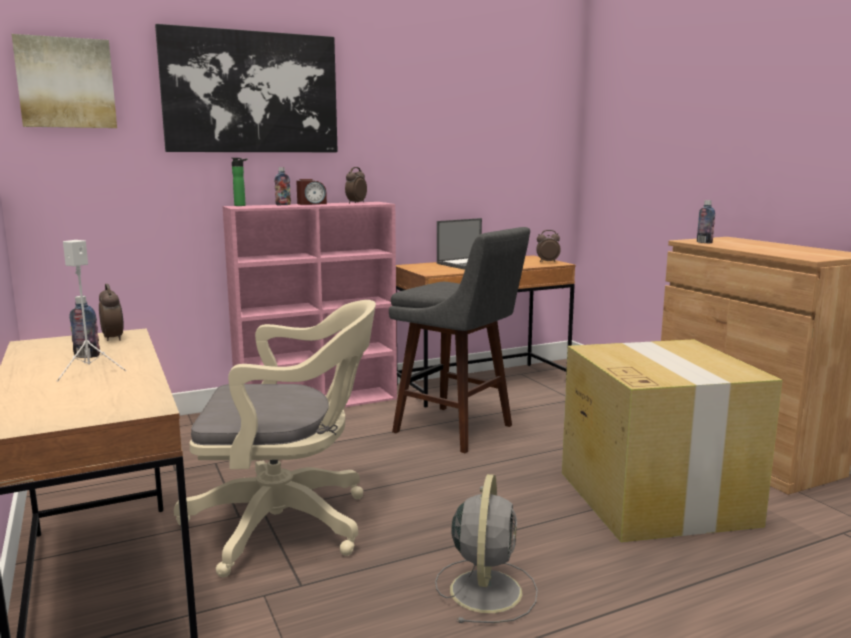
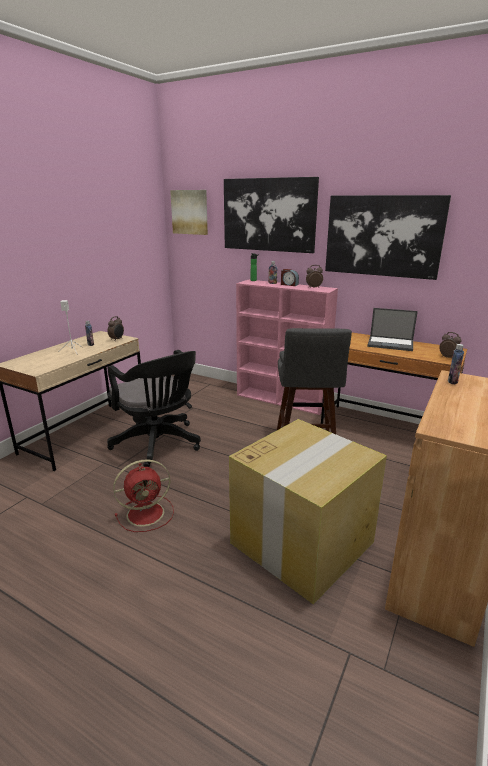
camera: 55 degrees right, 10 degrees up
(288, 524) = (159, 444): beige office chair -> black office chair
(427, 124) = (383, 236): none -> picture
(486, 589) = (147, 513): grey fan -> red fan

